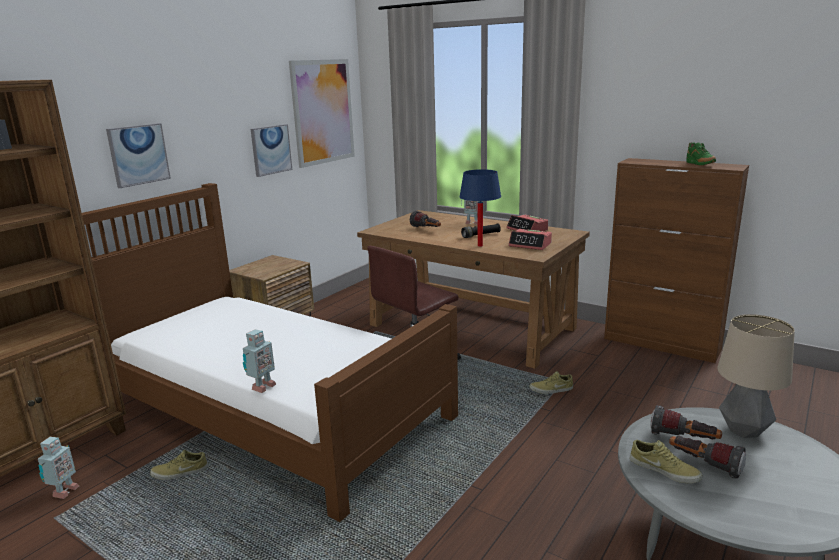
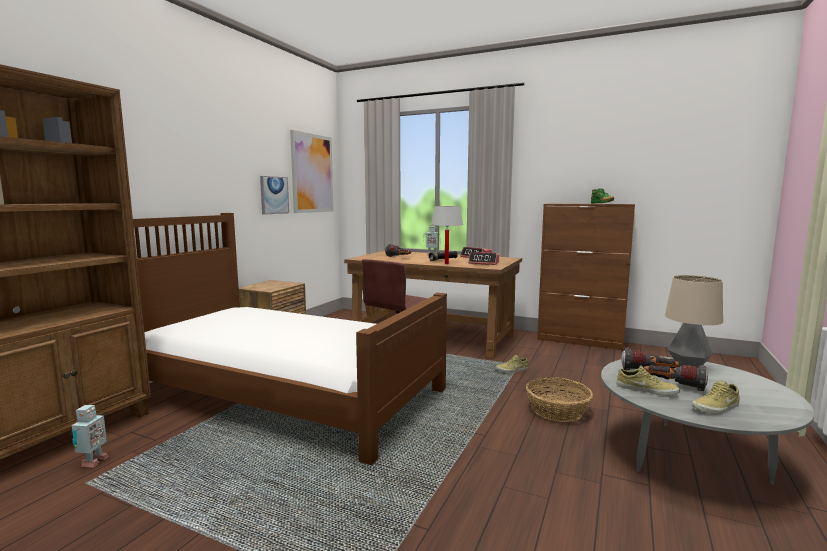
camera: 10 degrees left, 10 degrees down
(138, 154) = (172, 179): picture -> none
(180, 472) = (209, 440): beige shoe -> beige shoe (716, 408)
(262, 387) = (292, 354): toy robot -> none
(480, 246) = (446, 263): blue table lamp -> white table lamp
(585, 459) = (558, 411): none -> basket

